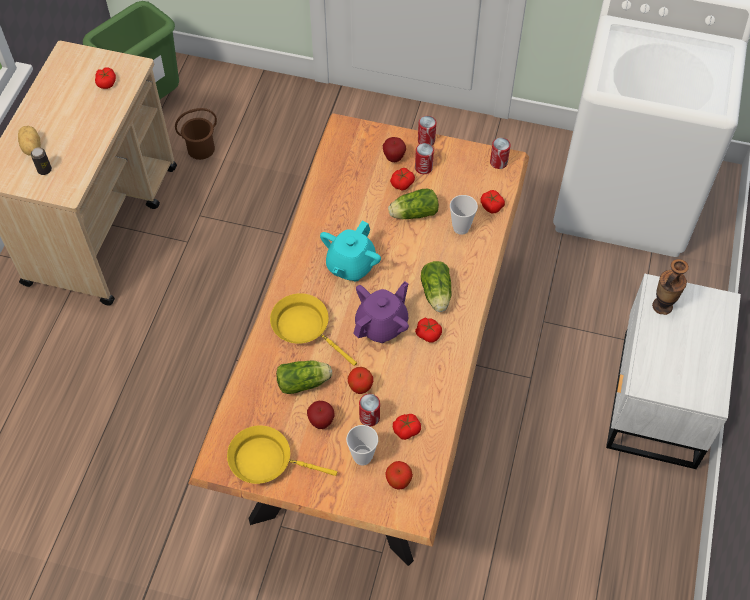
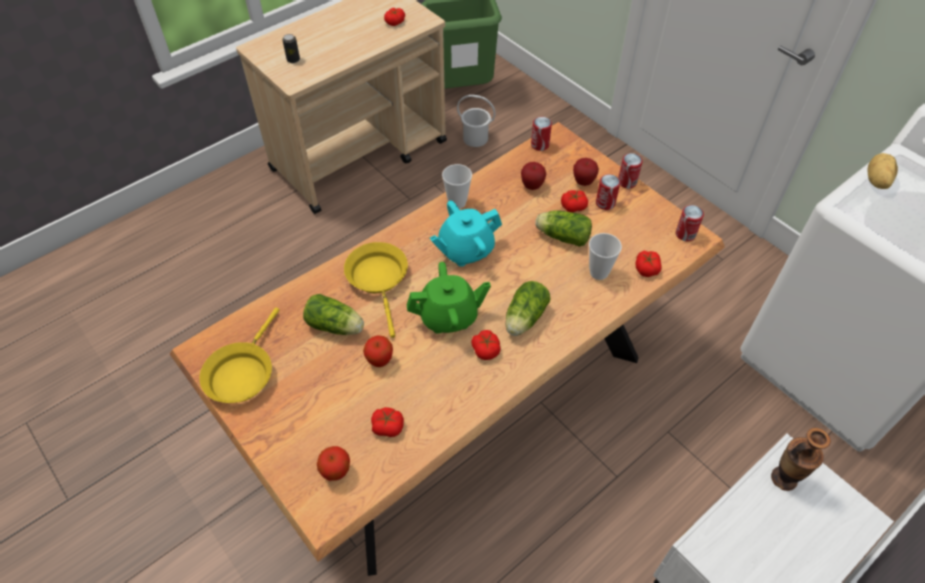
camera: 35 degrees right, 5 degrees down
(31, 148) = (298, 41): potato -> potato (876, 181)
(200, 148) = (475, 138): brown bucket -> white bucket
(266, 460) = (242, 373): yellow frying pan -> yellow frying pan turned 120 degrees counterclockwise
(321, 422) = (318, 370): apple -> apple (532, 186)
(362, 457) = (325, 426): cup -> cup (457, 203)
(369, 417) = (364, 393): can -> can (540, 145)
(382, 325) = (449, 317): purple teapot -> green teapot

